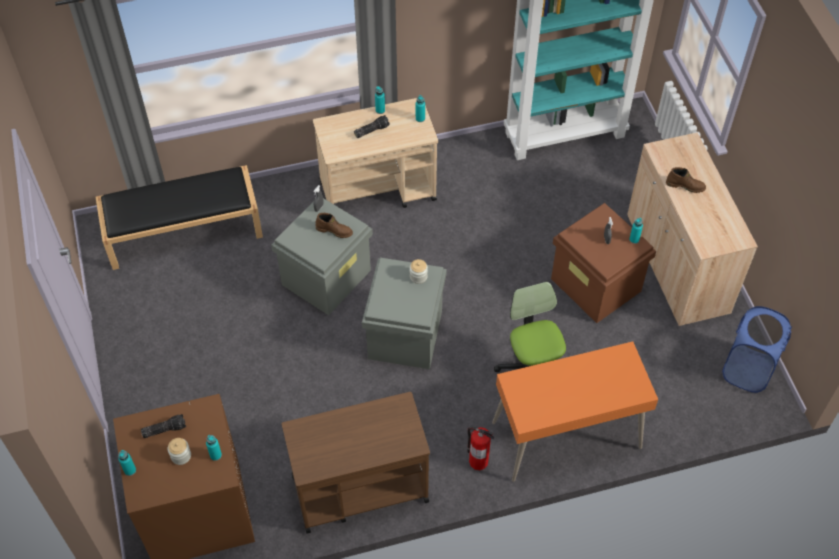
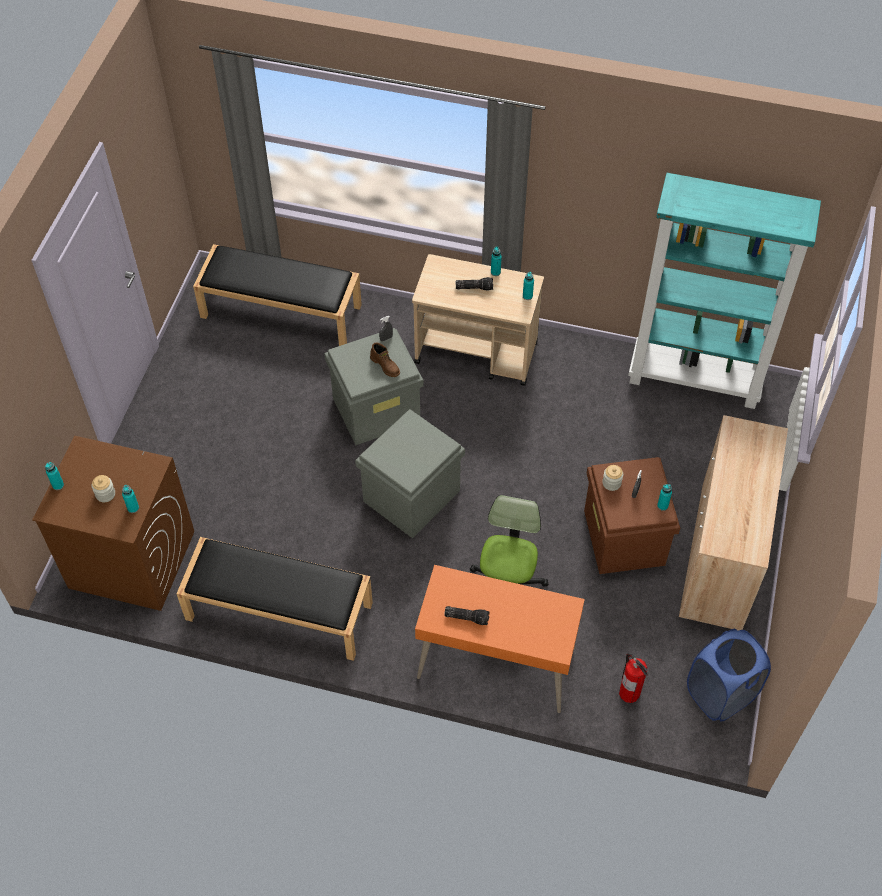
camera: 30 degrees right, 0 degrees up
(164, 429) = (108, 465): flashlight -> flashlight (467, 617)
(359, 488) = (278, 611): brown cart -> black bench
(418, 276) = (431, 443): jar -> jar (611, 483)
(478, 461) = (398, 643): fire extinguisher -> fire extinguisher (629, 692)
(685, 185) = (736, 474): brown boot -> none

